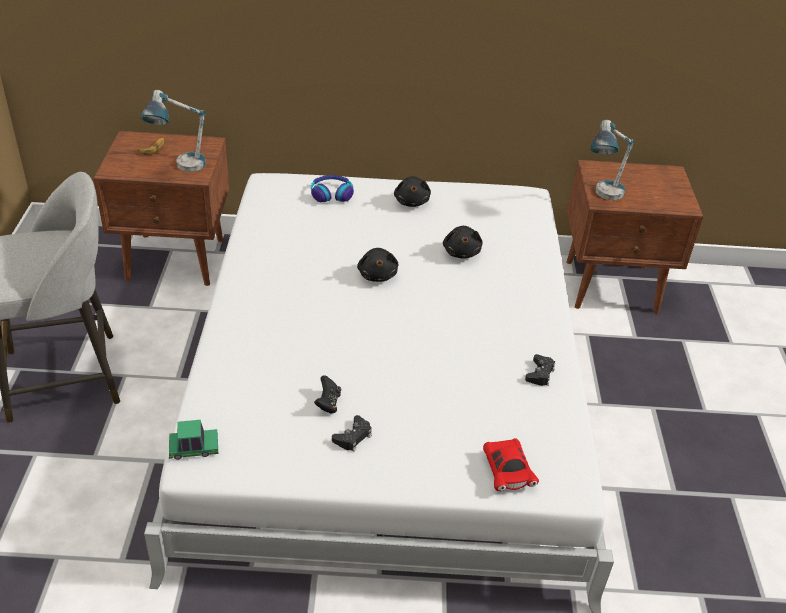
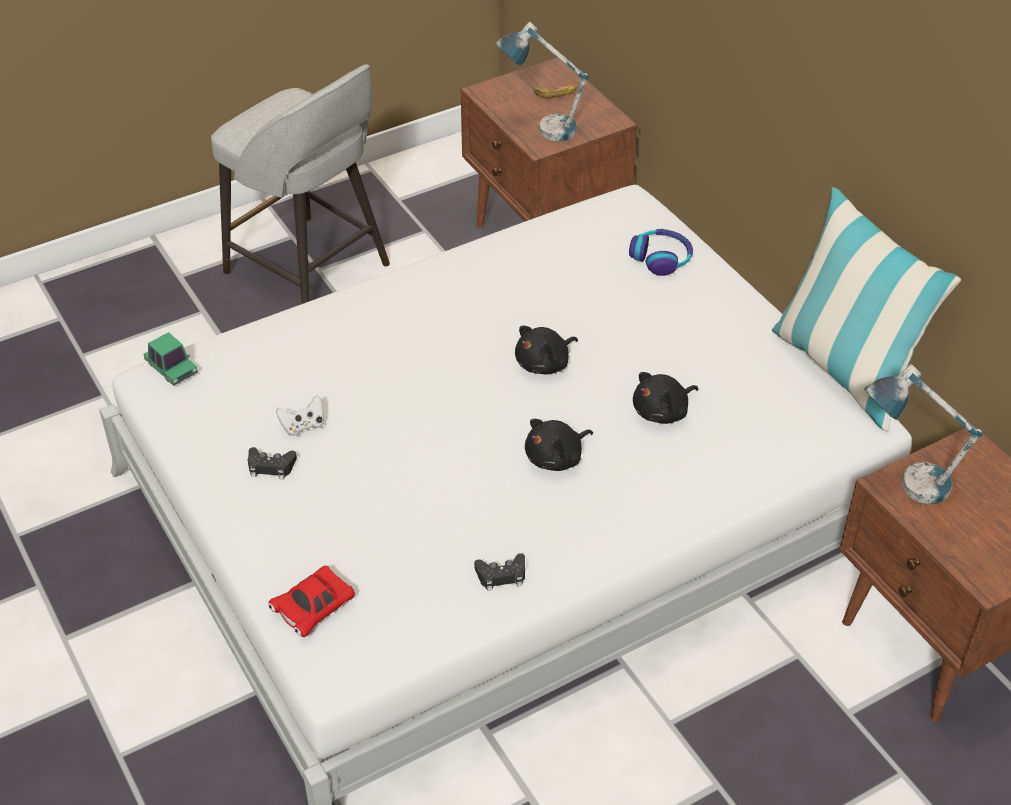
camera: 60 degrees right, 5 degrees up
(328, 403) = (303, 426): black game controller -> white game controller
(411, 201) = (720, 326): black plush toy -> black plush toy (556, 458)
(486, 182) = (844, 369): none -> pillow

